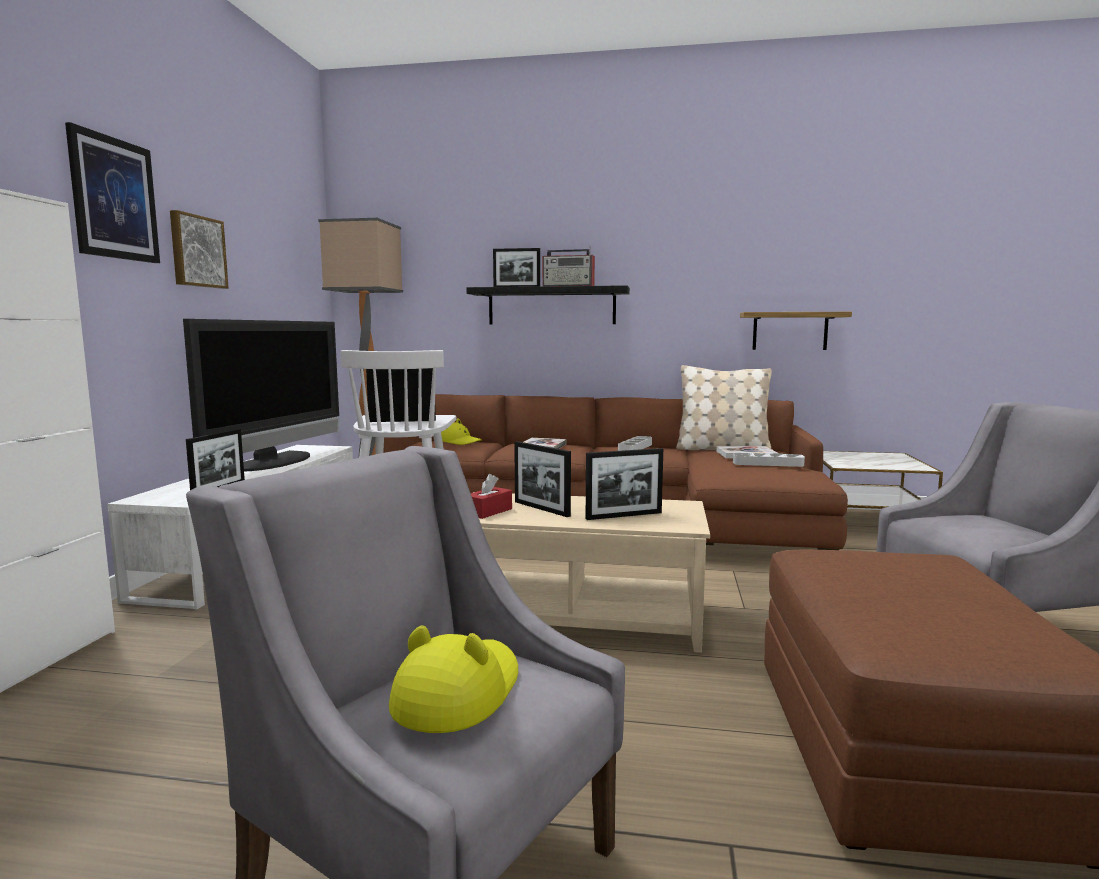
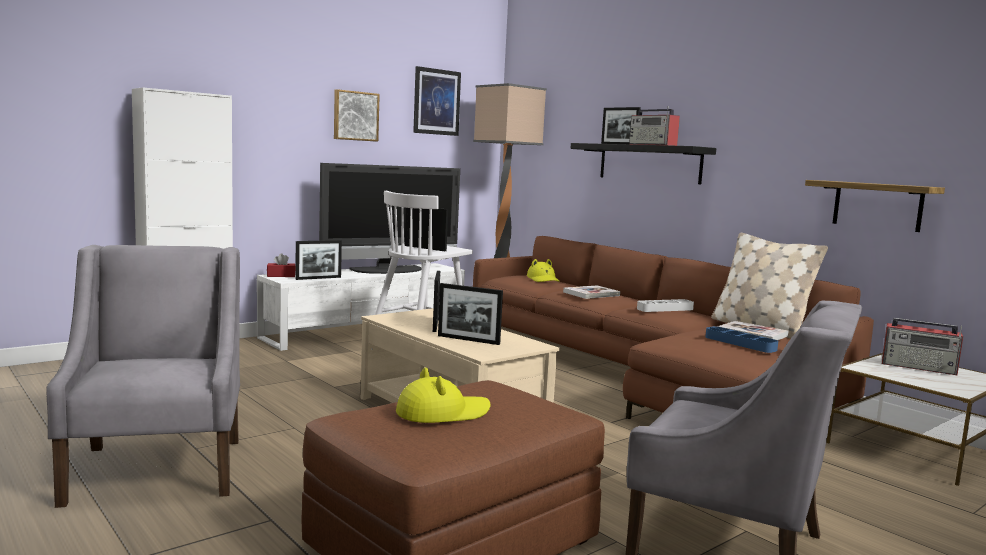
camera: 40 degrees right, 0 degrees up
(114, 198) = (290, 86): picture -> picture (436, 102)
(458, 692) = (144, 364): yellow hat -> yellow hat (442, 413)
(488, 511) = (401, 318): red tissue box -> red tissue box (281, 275)
(767, 464) = (740, 343): grey tray -> blue tray
(857, 457) = (919, 367): none -> radio

